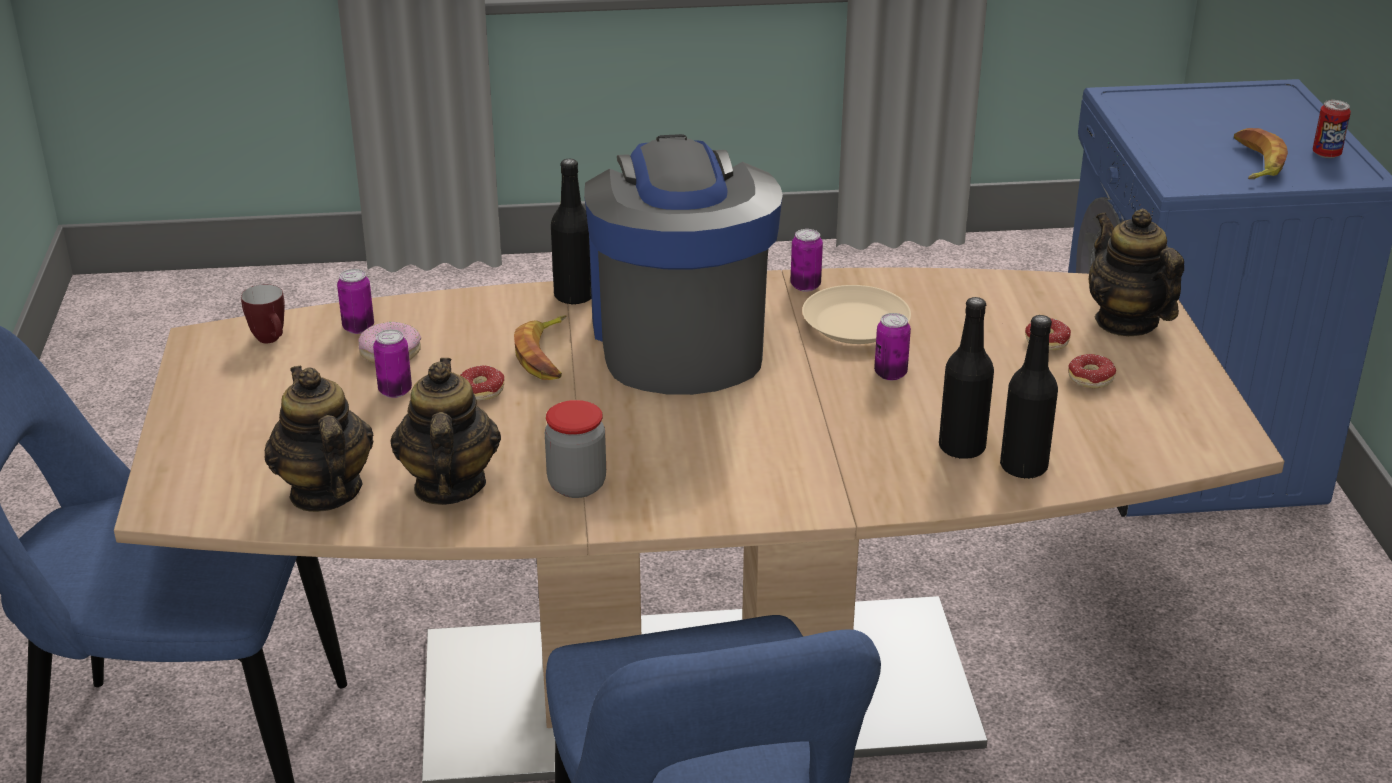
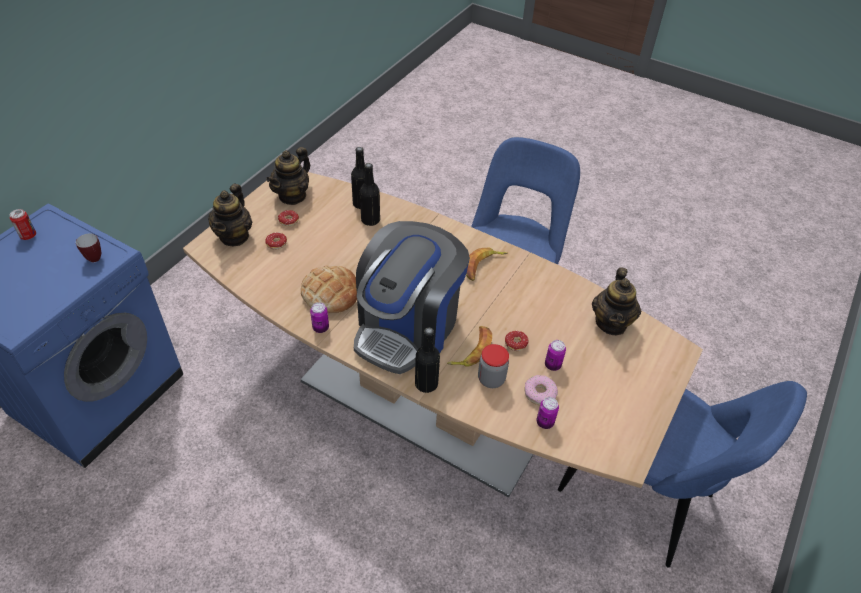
camera: 145 degrees left, 15 degrees up
(271, 340) = (593, 438): mug -> mug (95, 256)
(448, 486) = (562, 300): teapot -> teapot (292, 196)
(577, 485) = (515, 275): jar -> jar (491, 379)
(855, 325) = (331, 293): beige plate -> bread
(890, 374) = (351, 262): can -> none
(1254, 162) = (65, 247): banana -> banana (482, 266)

